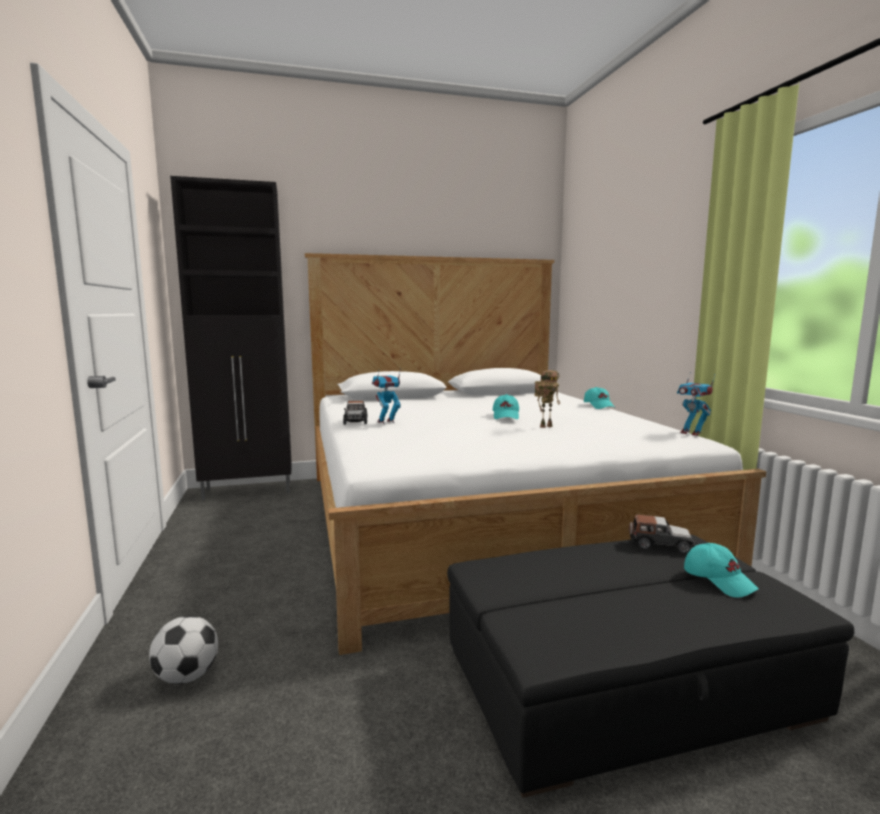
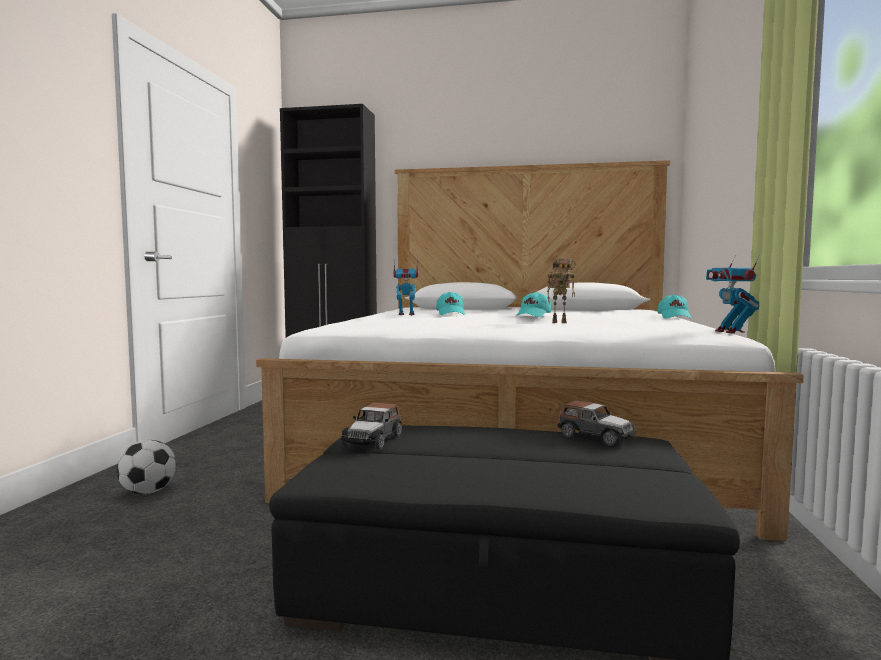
camera: 25 degrees right, 5 degrees down
(355, 421) = (382, 314): toy car -> toy car (373, 440)
(719, 580) = (608, 467): turquoise cap -> turquoise cap (451, 314)

